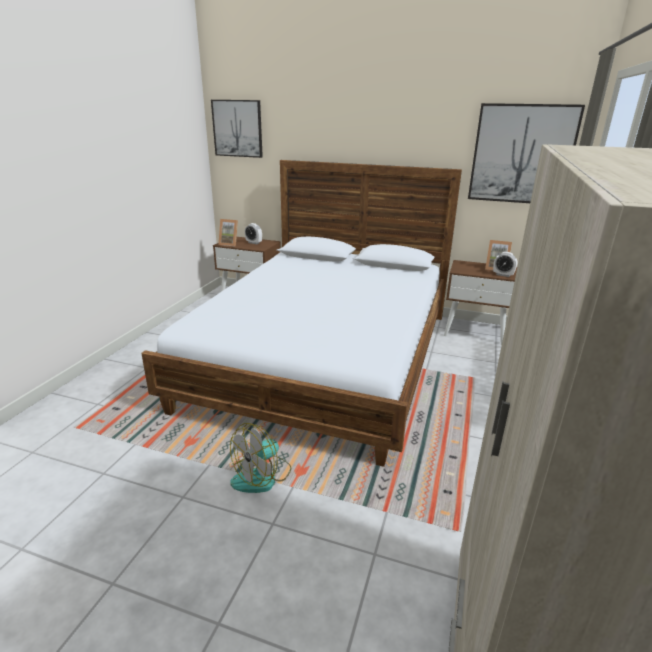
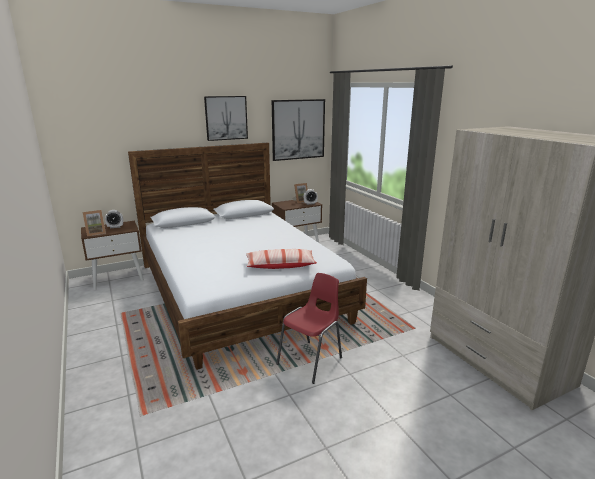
camera: 45 degrees left, 5 degrees down
(237, 128) = (75, 128): picture -> picture (226, 118)
(262, 476) = (311, 360): fan -> red chair
(303, 336) = (280, 265): none -> pillow

